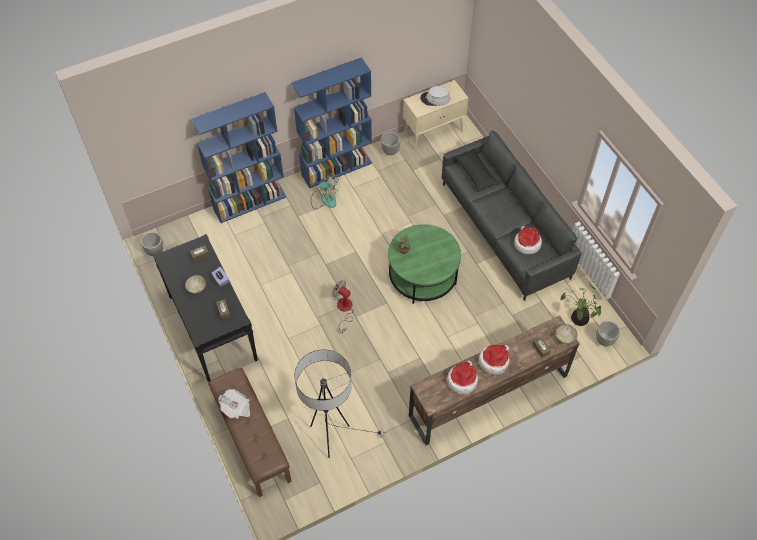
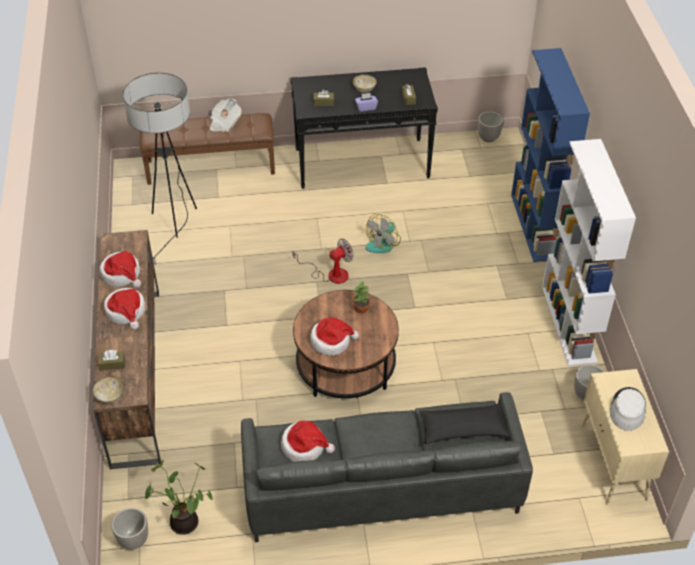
camera: 110 degrees right, 10 degrees down
(324, 199) = (517, 298): fan -> fan (383, 243)
(336, 168) = (569, 324): blue bookcase -> white bookcase
(423, 275) = (345, 365): green coffee table -> brown coffee table
(439, 257) = (331, 341): none -> hat

